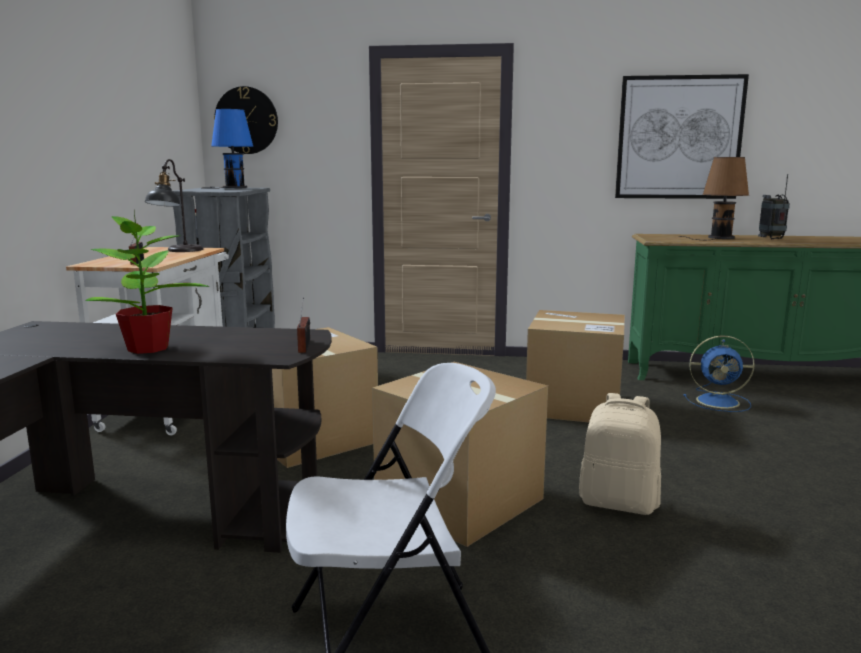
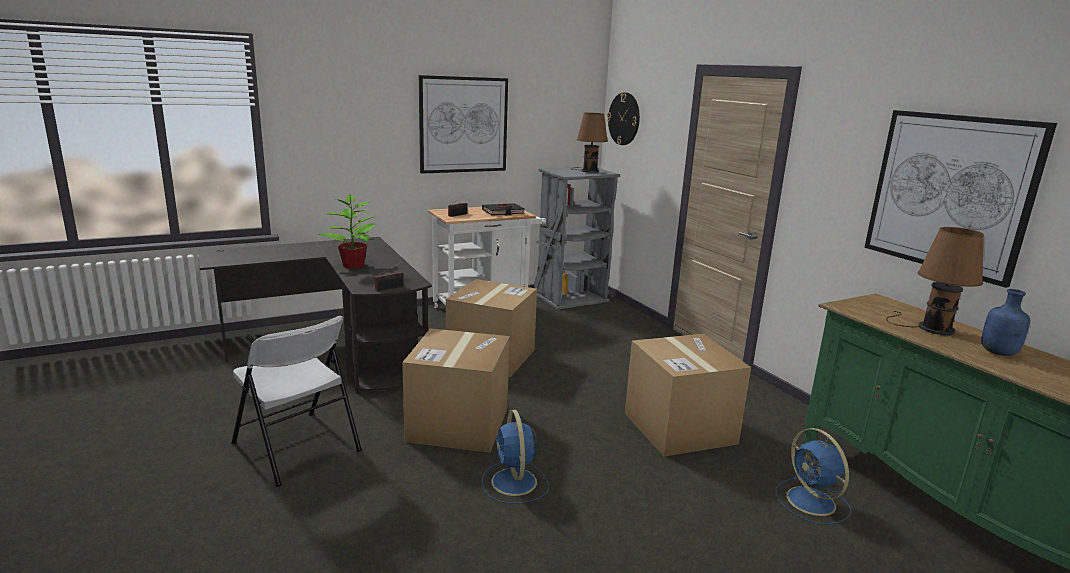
camera: 55 degrees right, 5 degrees up
(82, 122) = (463, 125): none -> picture
(178, 252) = (503, 212): grey table lamp -> black book
(232, 188) = (588, 171): blue table lamp -> brown table lamp
(619, 503) = (514, 483): beige backpack -> blue fan
(771, 238) = (999, 353): radio -> blue bottle

